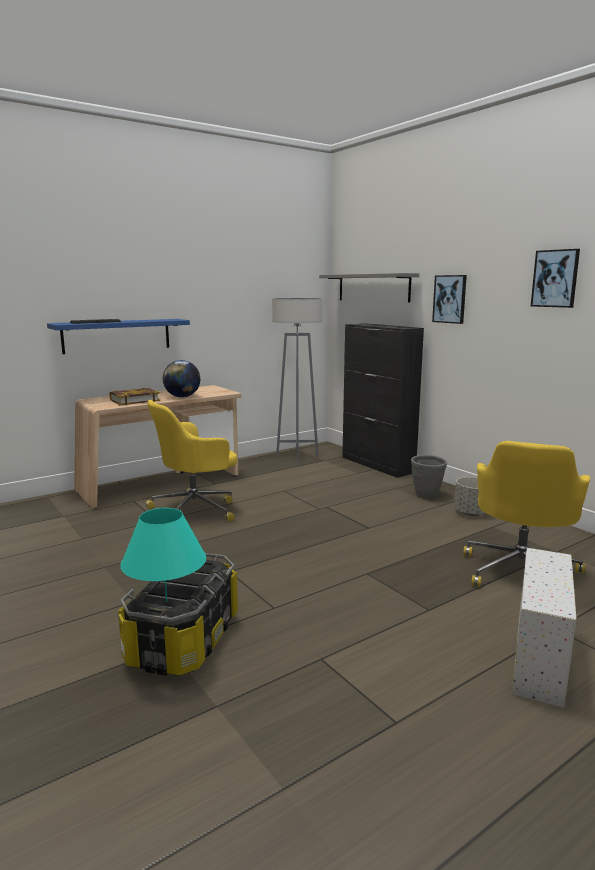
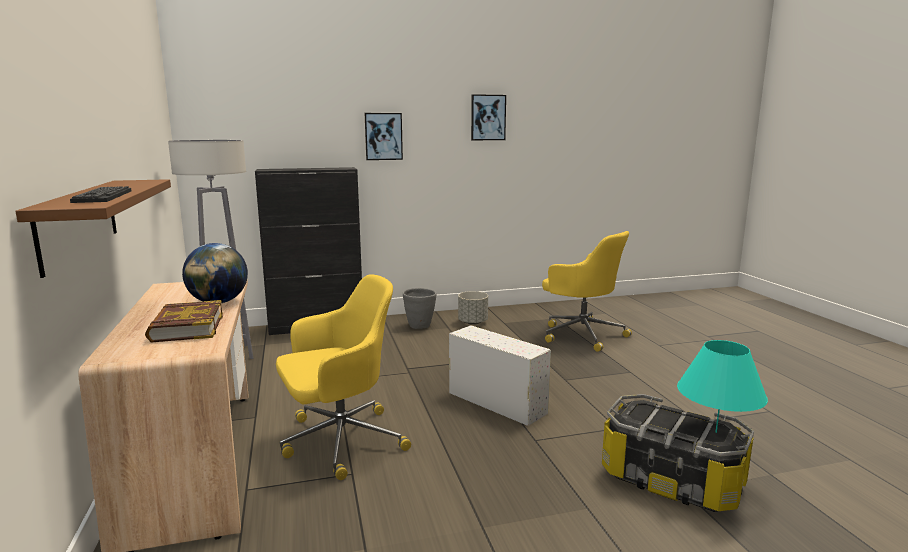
camera: 70 degrees left, 0 degrees up
(117, 335) = (79, 222): blue shelf -> brown shelf
(195, 510) = (340, 441): yellow office chair -> yellow office chair turned 105 degrees counterclockwise
(373, 287) = (265, 125): grey shelf -> none
(538, 657) = (691, 357): white storage box -> white storage box (495, 402)

